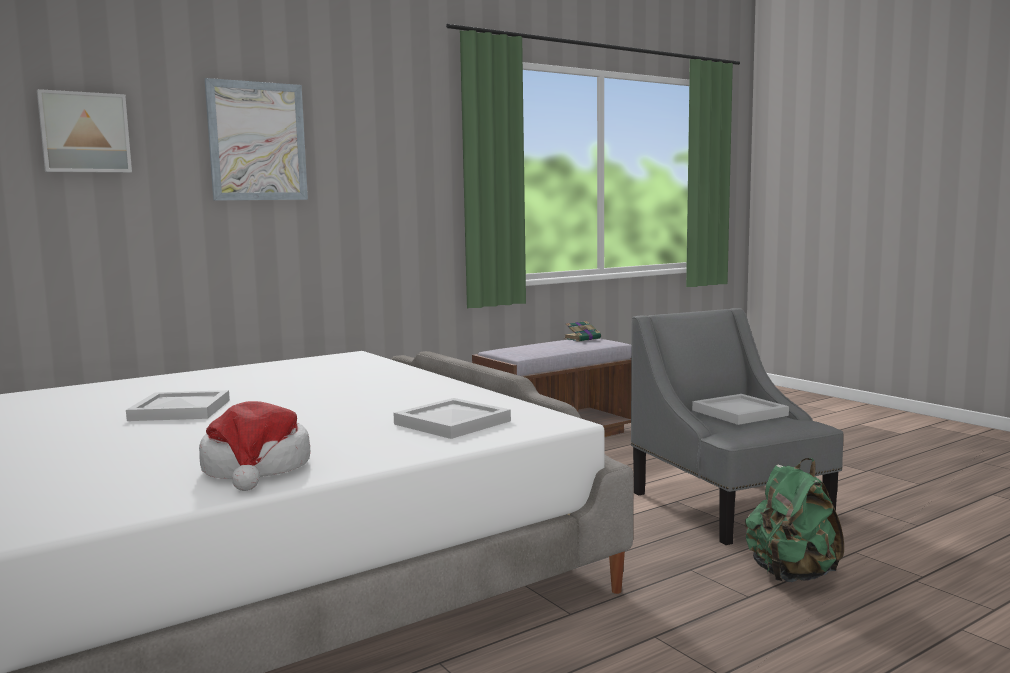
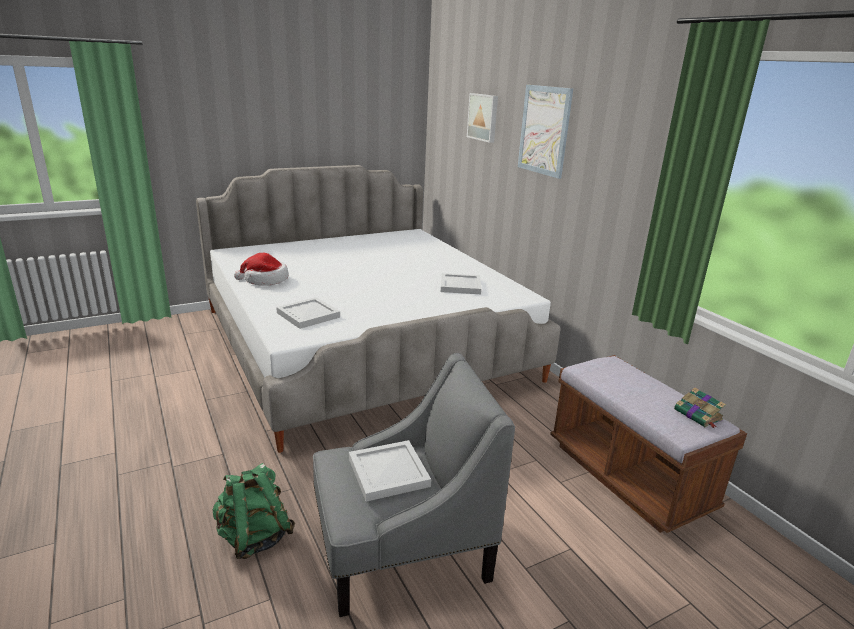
camera: 95 degrees right, 15 degrees up
(182, 410) = (379, 265): white tray -> white tray (461, 286)

